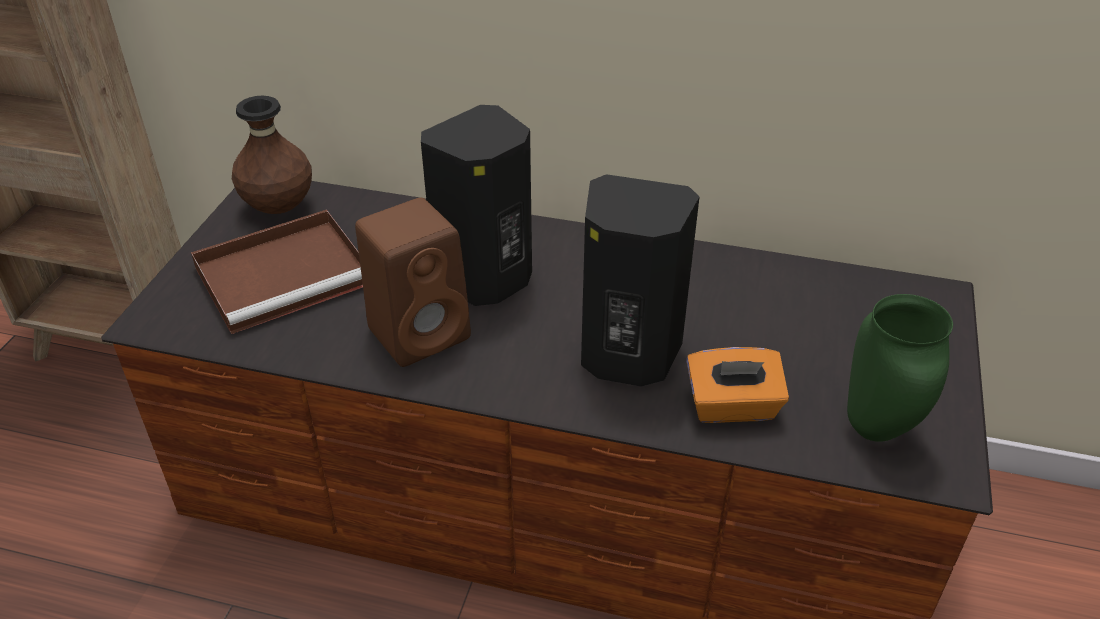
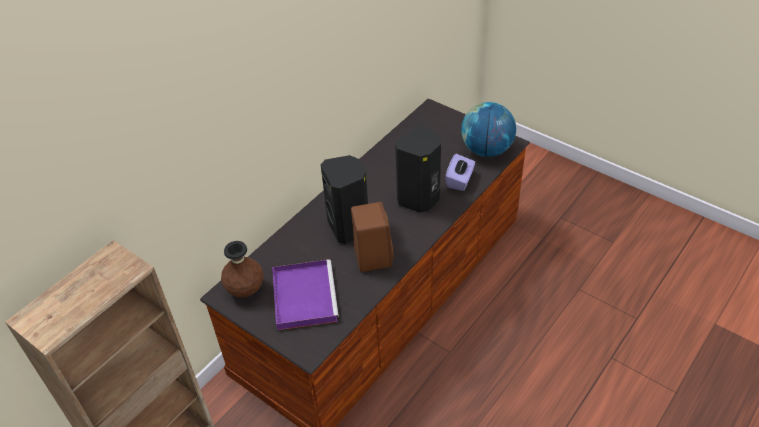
camera: 65 degrees left, 5 degrees up
(286, 274) = (303, 295): brown tray -> purple tray
(732, 407) = (460, 180): orange tissue box -> purple tissue box
(879, 429) = (487, 150): green vase -> globe

